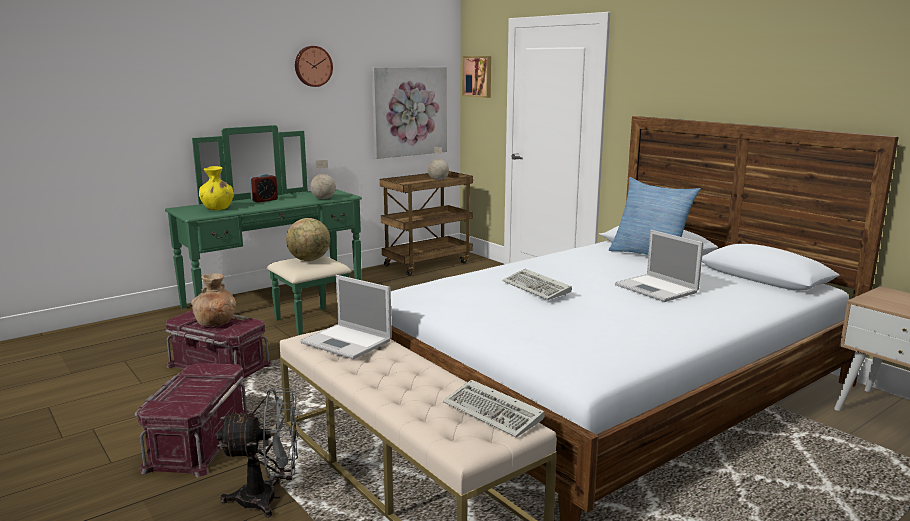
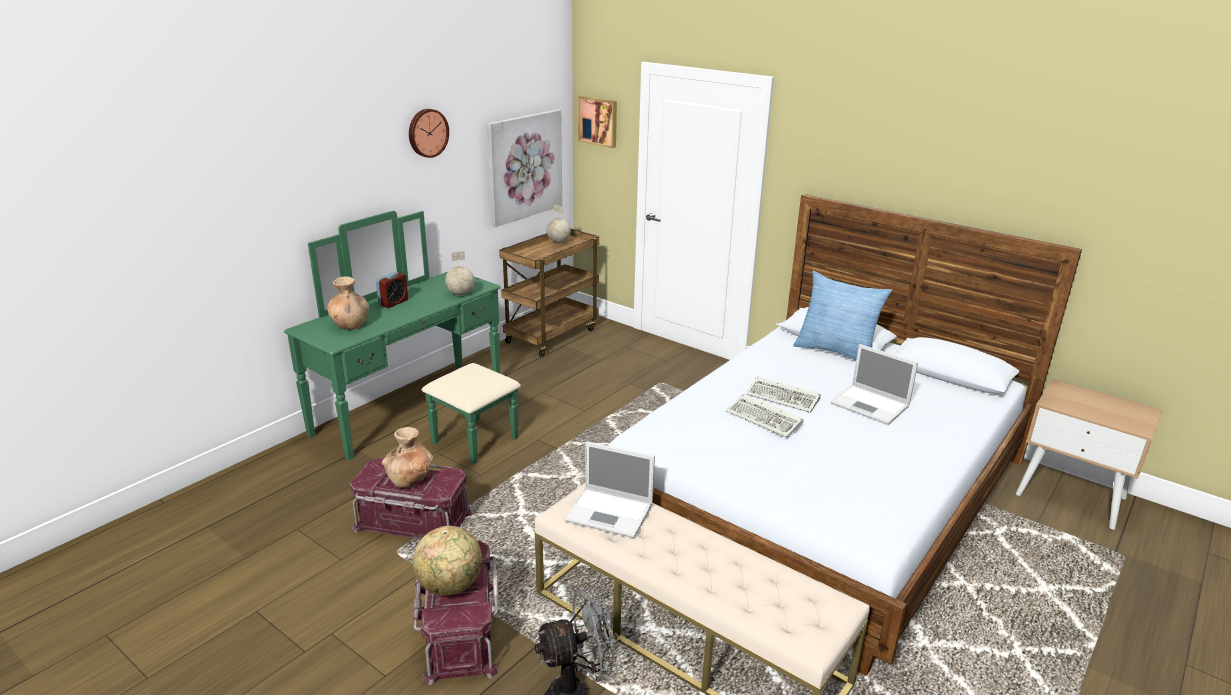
camera: 15 degrees left, 10 degrees up
(217, 208) = (350, 325): yellow vase -> brown vase
(309, 260) = (471, 377): globe -> globe (450, 586)
(495, 413) = (809, 592): keyboard -> keyboard (784, 398)

